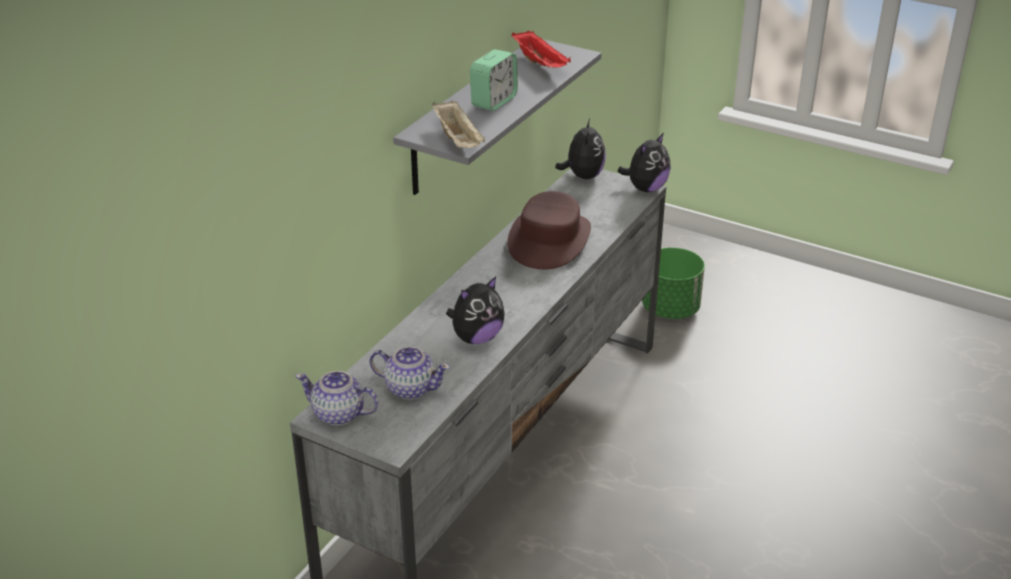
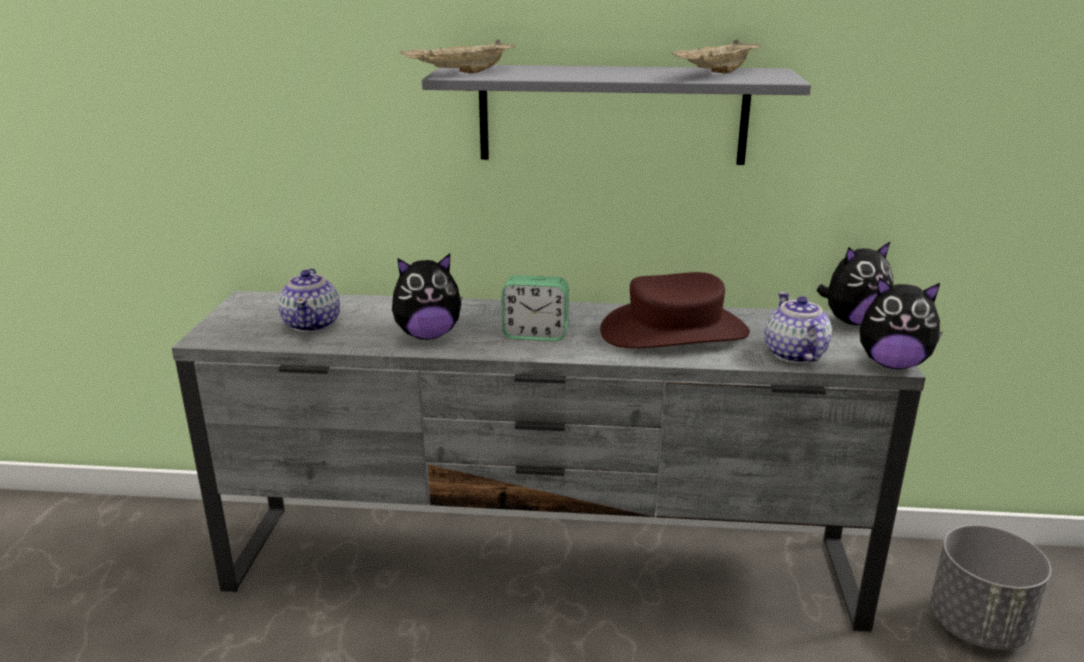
camera: 65 degrees right, 10 degrees down
(339, 414) = (253, 305): teapot -> teapot (794, 354)
(476, 338) = (428, 335): plush toy -> plush toy turned 45 degrees counterclockwise
(494, 101) = (579, 72): alarm clock -> alarm clock (535, 334)
(541, 64) = (716, 74): red tray -> beige tray
(670, 309) = (977, 625): green planter -> grey planter

